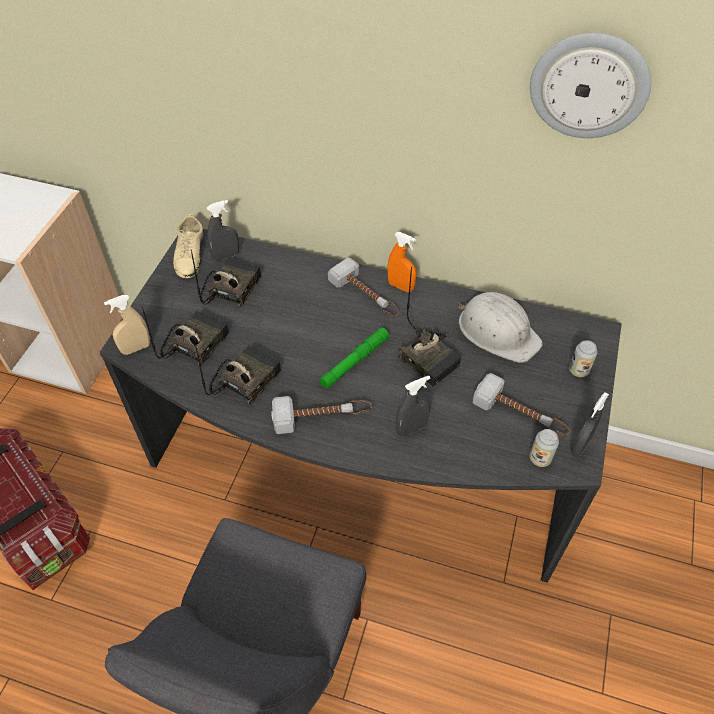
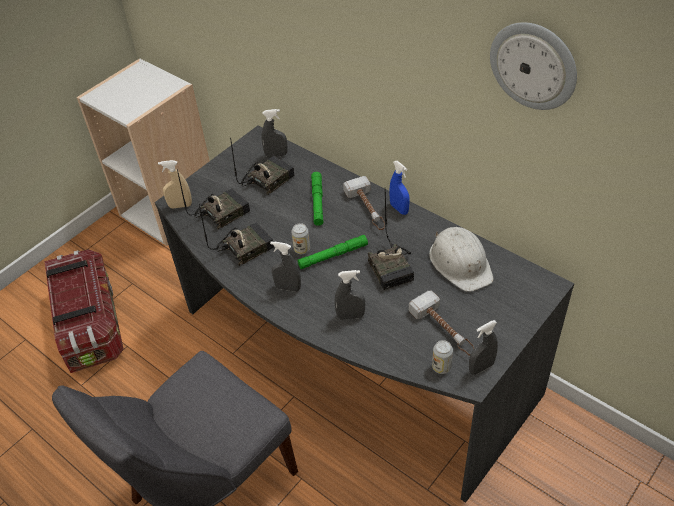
camera: 25 degrees right, 5 degrees down
(190, 254) = (250, 148): beige shoe -> none
(304, 301) = (317, 201): none -> green flashlight
(322, 415) = (288, 288): hammer -> grey spray bottle
(400, 286) = (399, 209): orange spray bottle -> blue spray bottle
(578, 370) = (513, 310): can -> can (302, 249)

